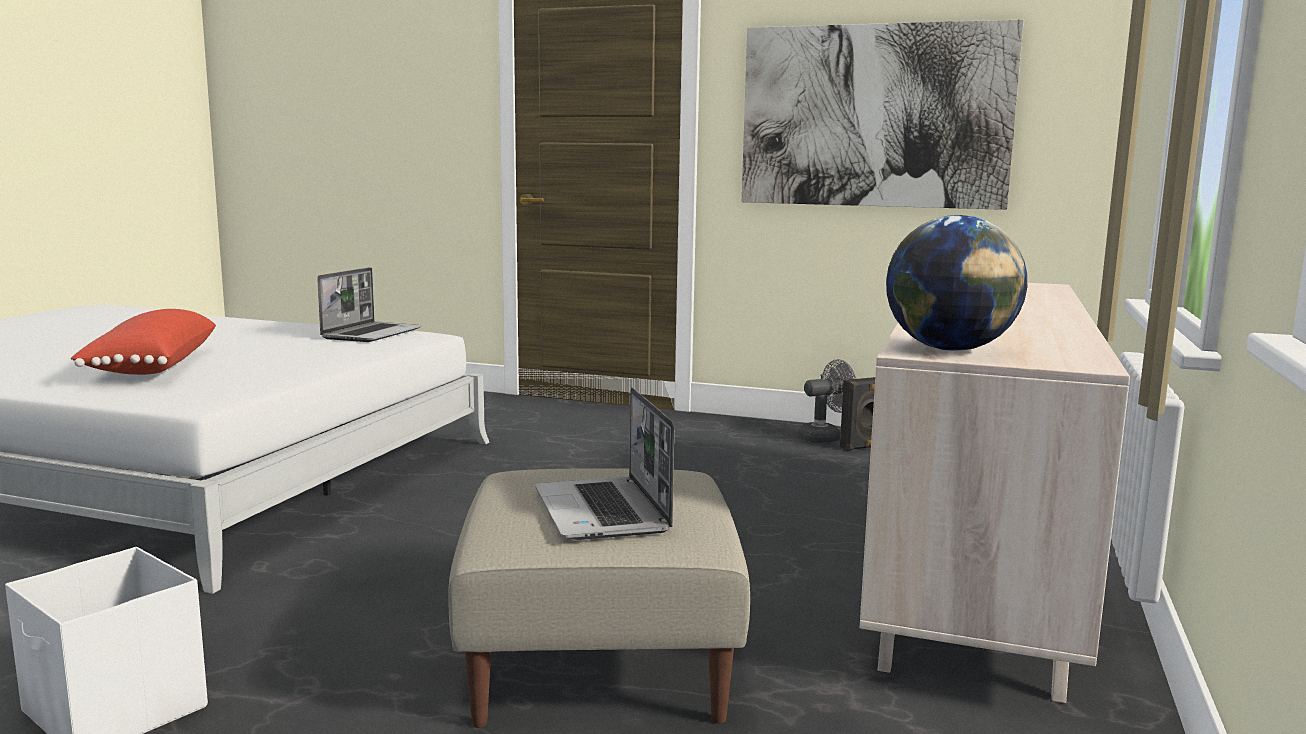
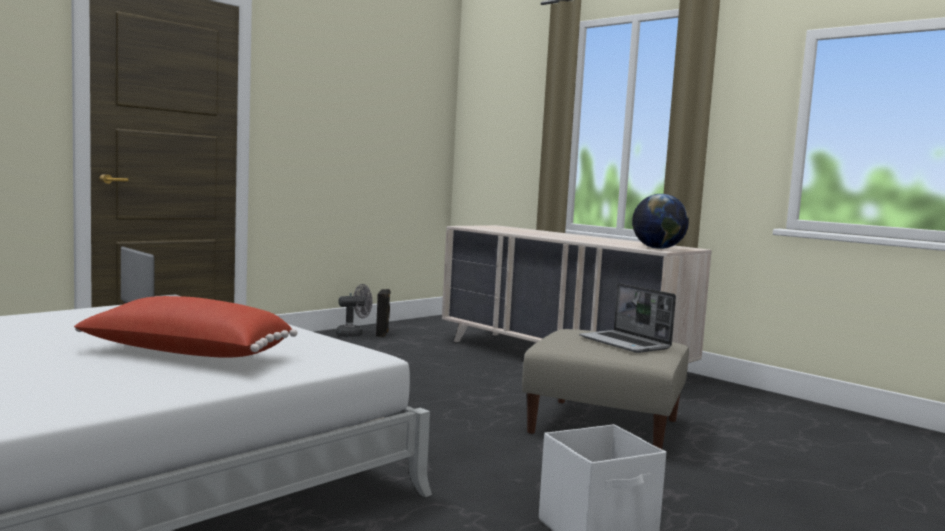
camera: 65 degrees left, 5 degrees down
(603, 512) = (626, 343): laptop -> laptop turned 45 degrees clockwise
(825, 437) = (353, 334): grey fan -> grey fan turned 60 degrees clockwise
(874, 116) = (354, 130): picture -> none

